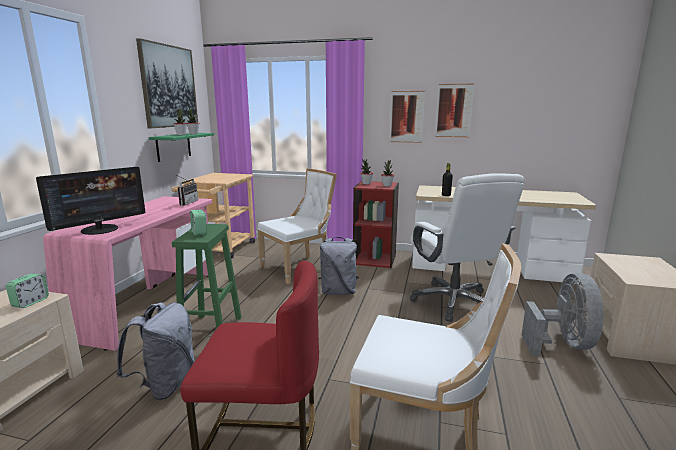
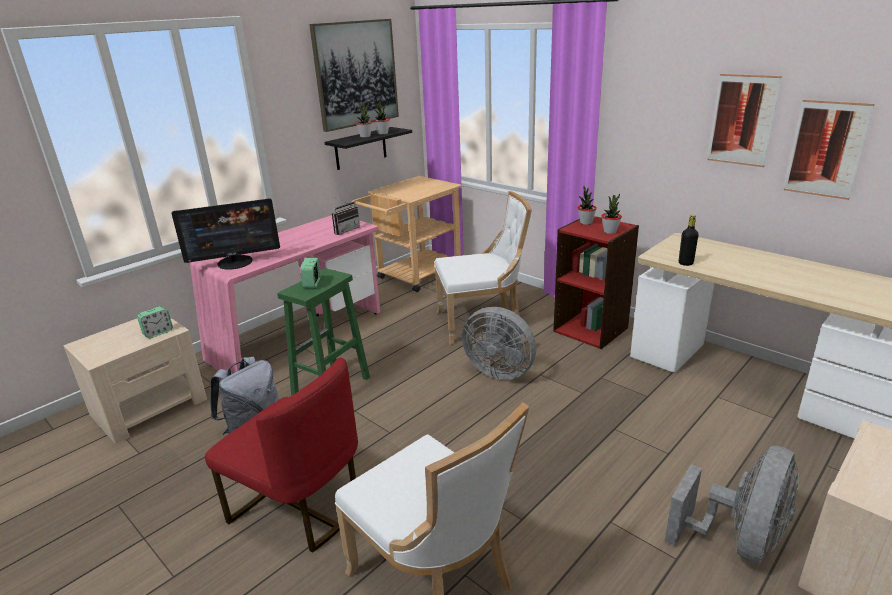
camera: 30 degrees right, 10 degrees up
(173, 146) = (360, 148): green shelf -> black shelf
(338, 292) = (500, 370): grey backpack -> grey fan
(406, 117) = (666, 123): picture -> picture (826, 149)
(454, 302) = (639, 427): white office chair -> none

